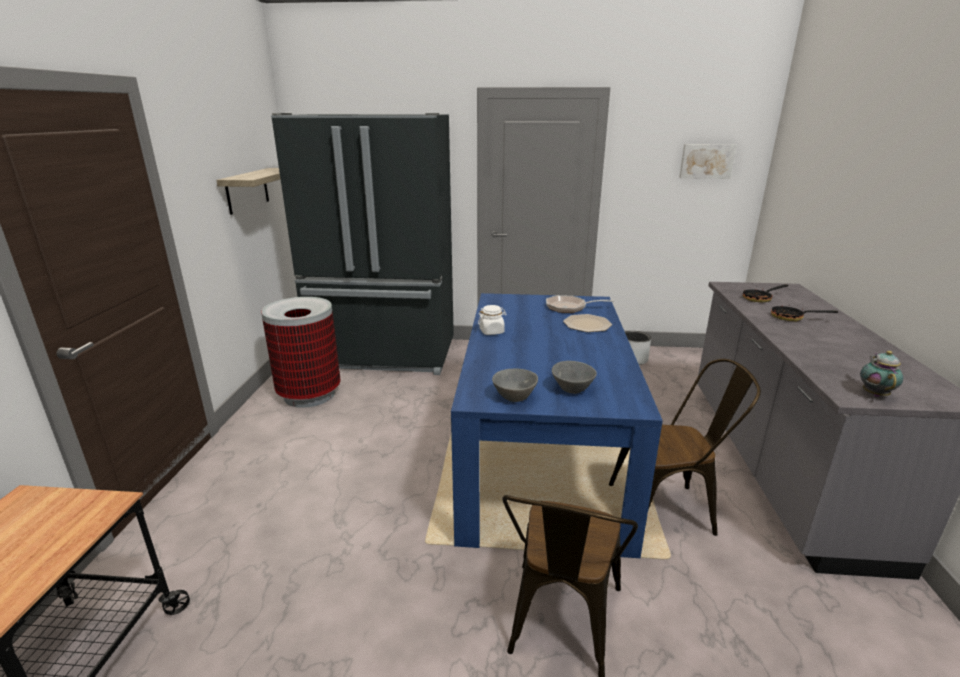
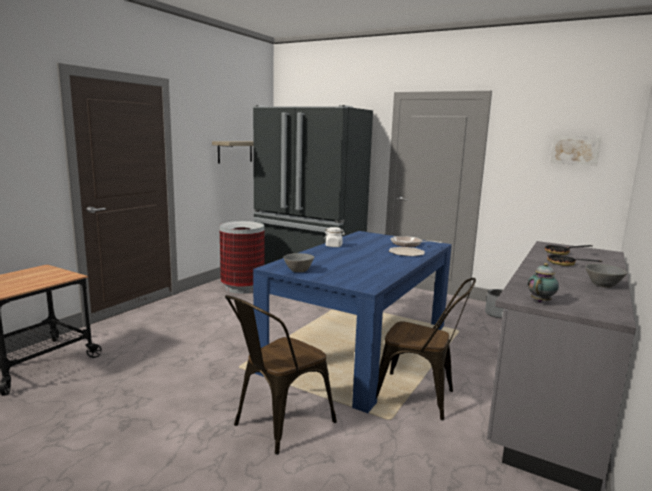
camera: 25 degrees right, 10 degrees down
(571, 389) = (339, 274): grey bowl -> grey bowl (602, 285)

